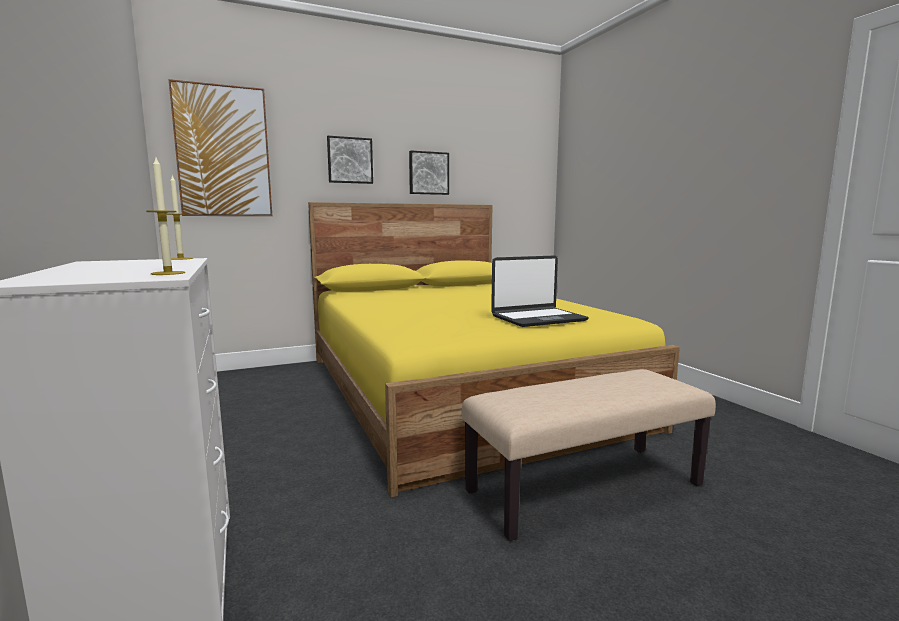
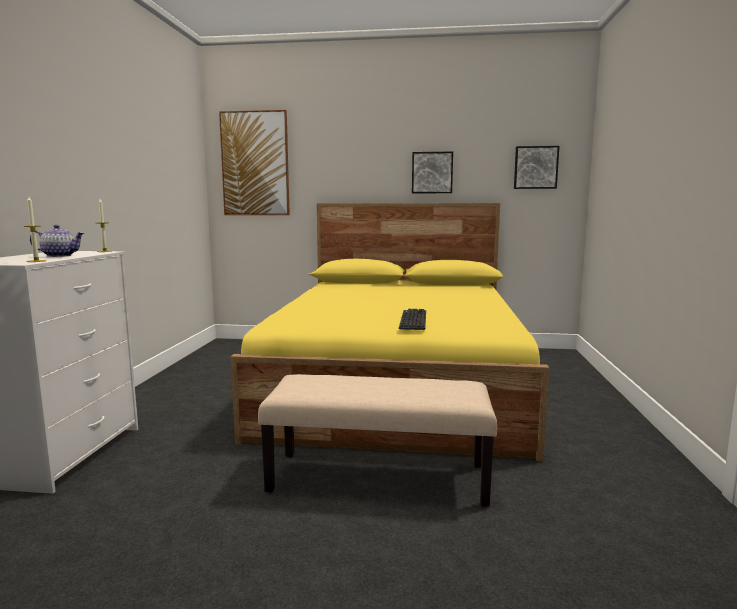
camera: 30 degrees right, 0 degrees up
(148, 266) = (60, 255): none -> teapot
(350, 160) = (355, 164): picture -> picture (535, 167)
(537, 318) = (413, 320): laptop -> keyboard

